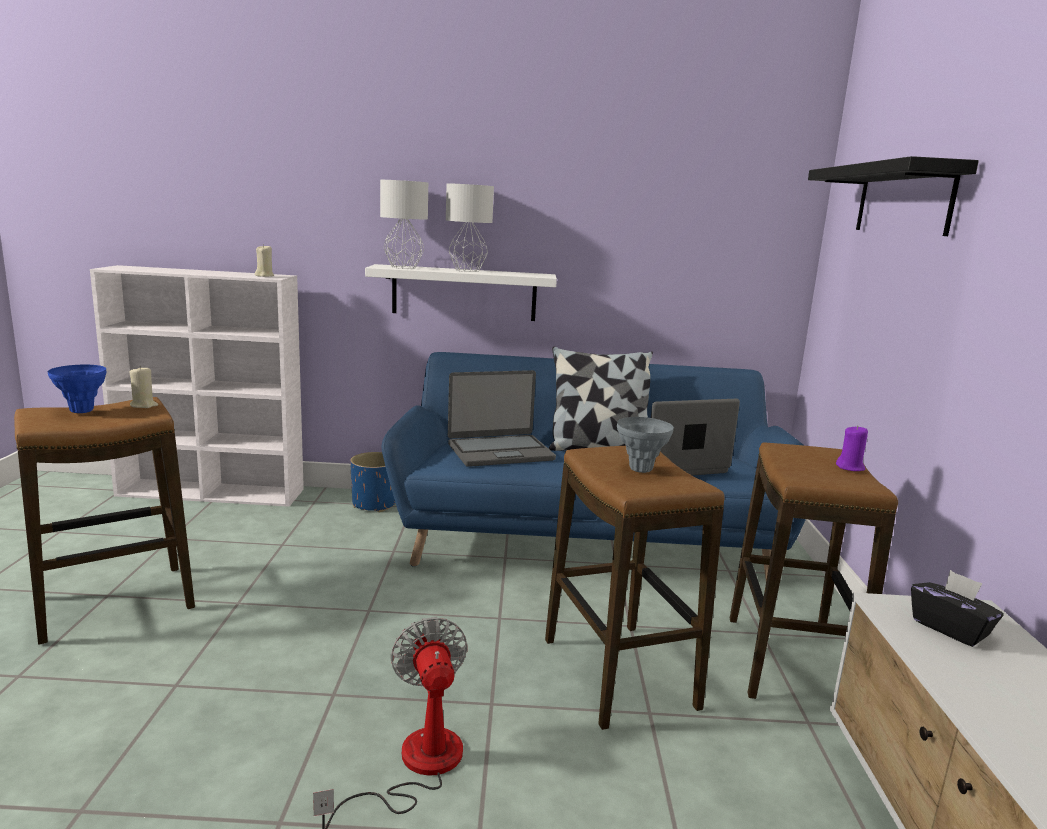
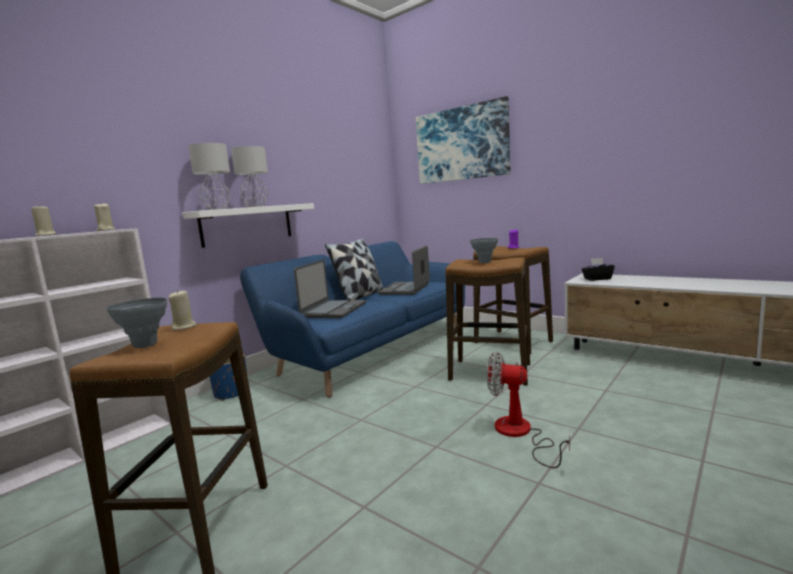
camera: 50 degrees left, 5 degrees down
(82, 411) = (145, 345): blue vase -> grey vase
(214, 272) = (46, 235): none -> beige candle
(903, 200) = (461, 144): black shelf -> picture

